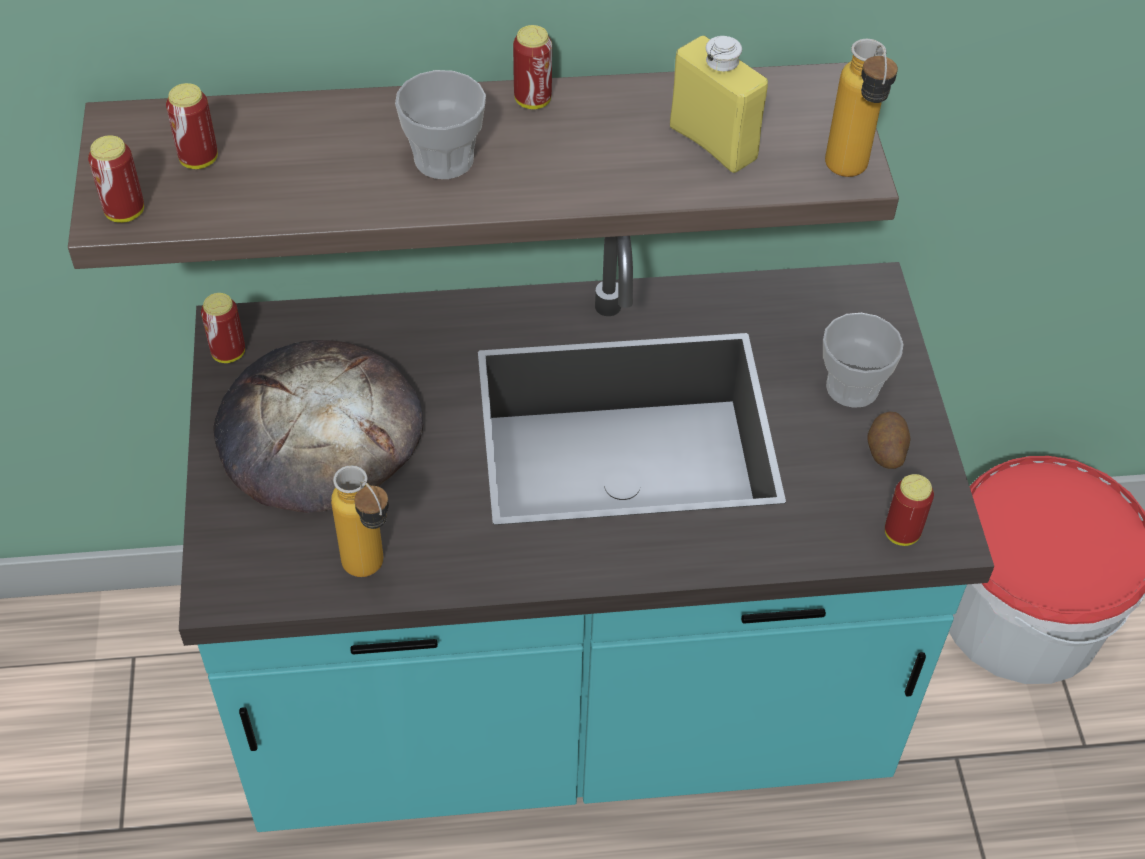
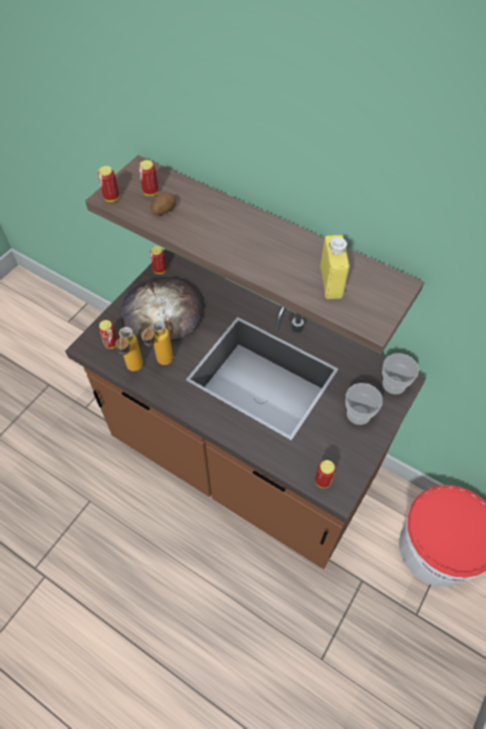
camera: 40 degrees right, 5 degrees up
(444, 159) = (228, 235): cup -> cup (394, 384)
(532, 100) = (281, 230): can -> can (111, 344)
(564, 702) = (243, 461): turquoise counter -> brown counter
(849, 177) = (371, 326): bottle -> bottle (160, 364)
(885, 450) = (347, 446): potato -> potato (163, 210)

